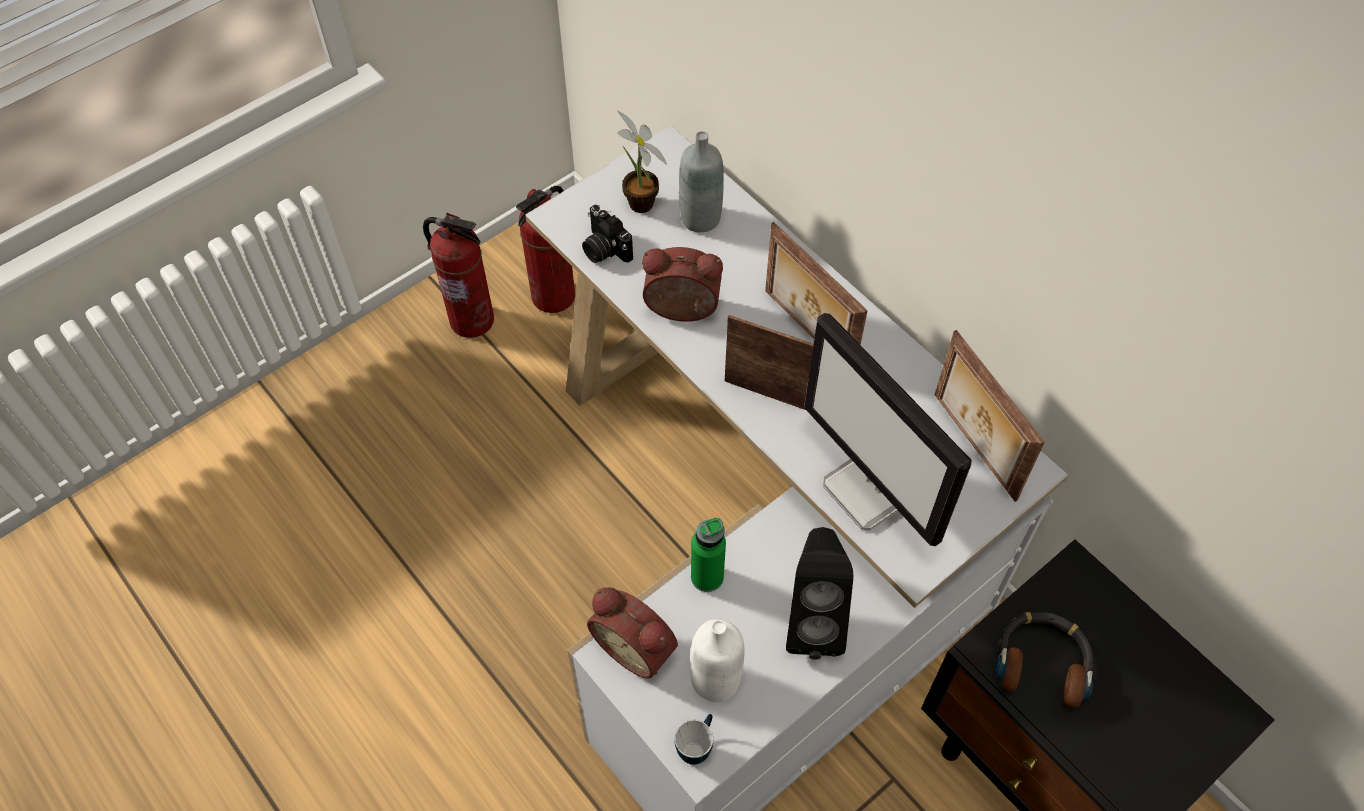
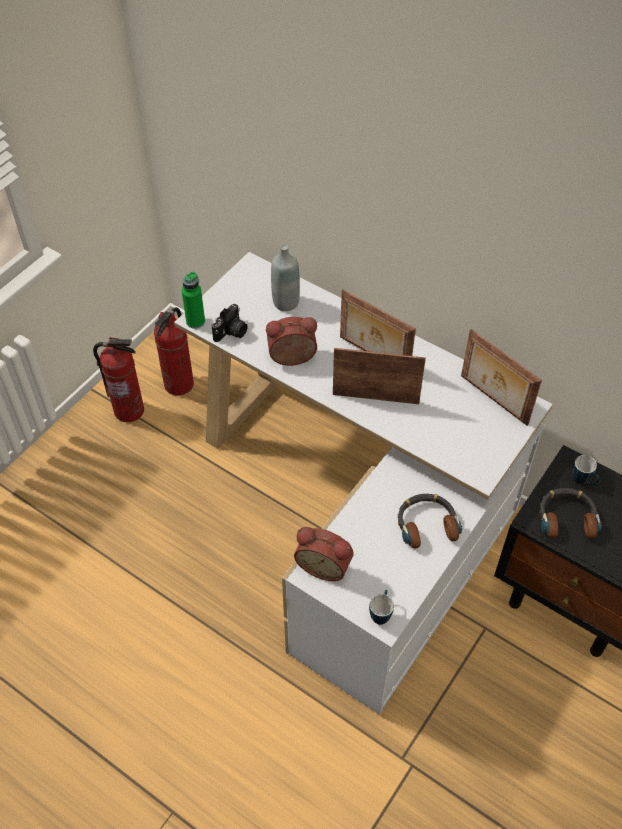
camera: 15 degrees left, 5 degrees down
(604, 249) = (231, 332): camera -> camera turned 90 degrees counterclockwise
(641, 207) = (246, 303): potted plant -> none
(707, 577) = (354, 514): green bottle -> green bottle (195, 321)
(715, 680) = (379, 573): white bottle -> none
(813, 619) = (426, 524): black speaker -> headphones
(871, 490) = (441, 438): monitor -> none
(1087, 608) = (583, 481): none -> mug

